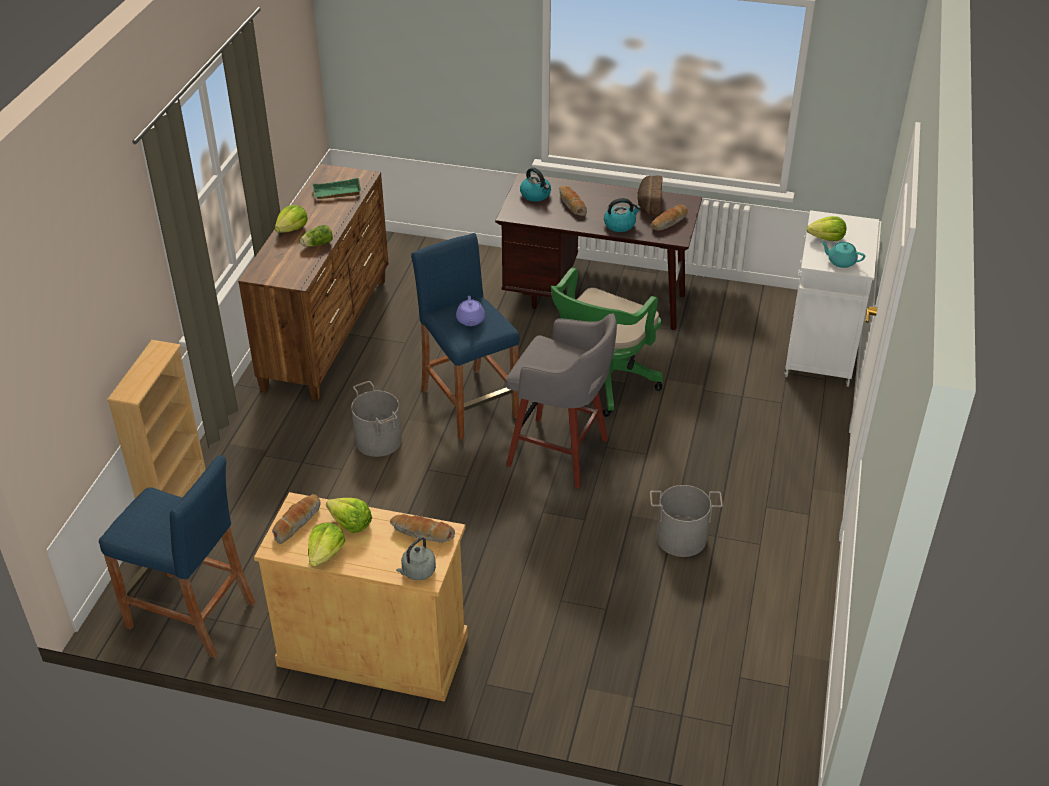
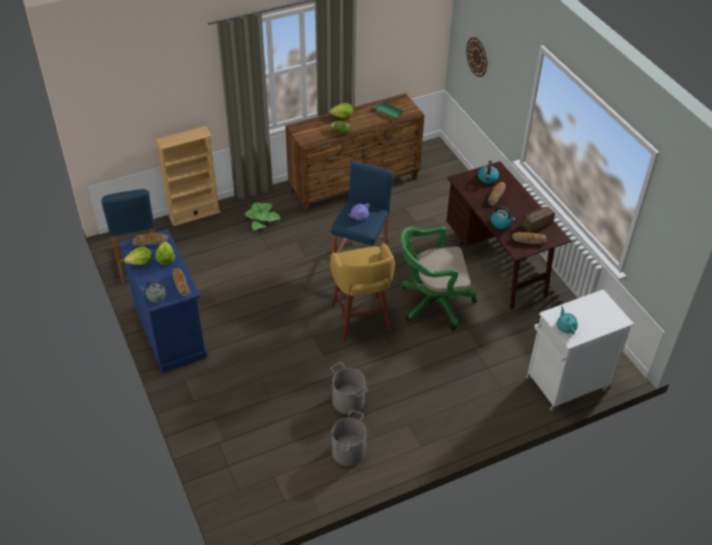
camera: 50 degrees right, 5 degrees up
(277, 445) = (262, 219): none -> potted plant
(373, 650) = (170, 330): beige cabinet -> blue cabinet
(377, 441) = (300, 249): grey bucket -> grey bucket (348, 451)
(399, 58) = (477, 57): none -> wall clock
(561, 454) = (361, 319): grey stool -> yellow stool
(827, 238) = (582, 310): lettuce -> none

